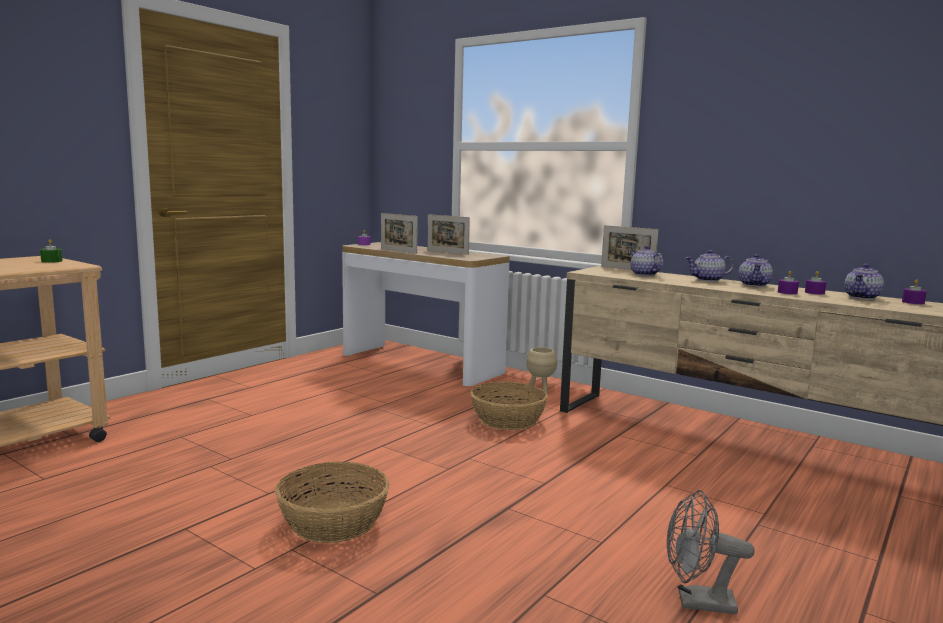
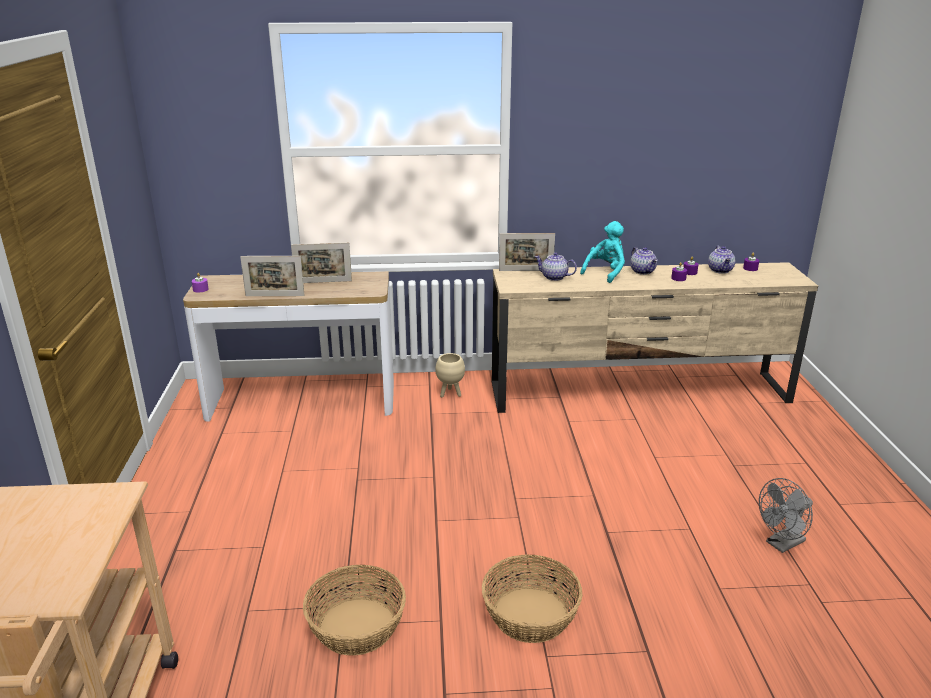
camera: 40 degrees left, 15 degrees up
(51, 261) = (57, 500): green candle -> none
(508, 419) = (478, 441): basket -> basket (357, 626)
(708, 280) = (605, 272): teapot -> turquoise plush toy

